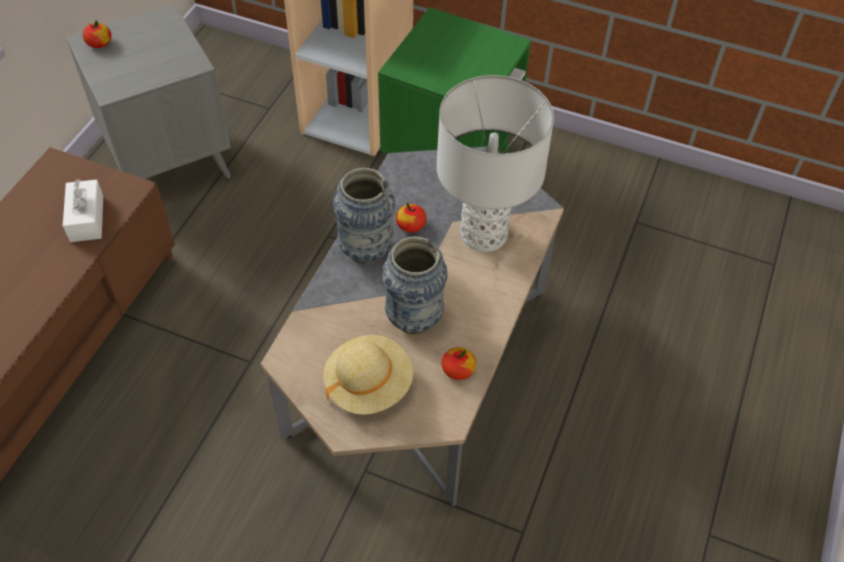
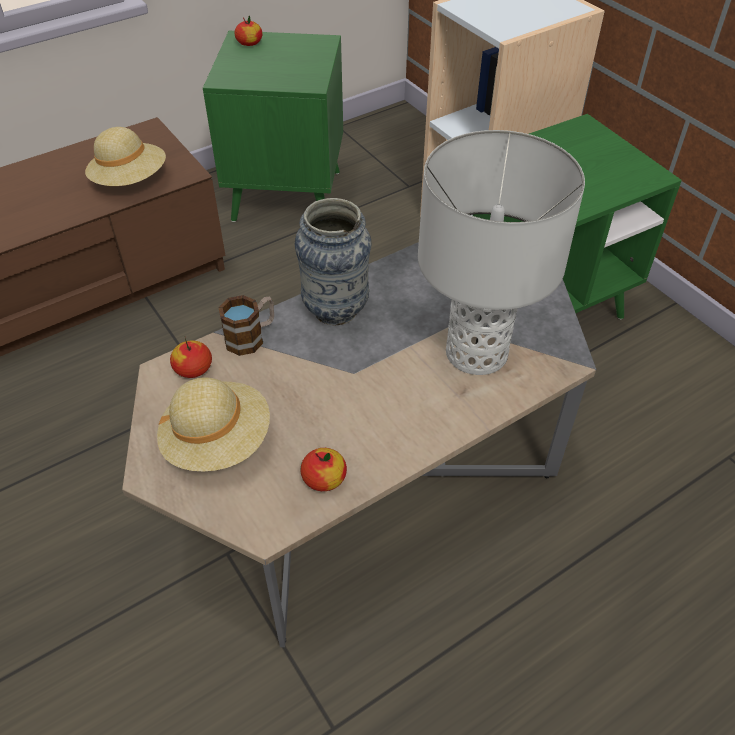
camera: 35 degrees right, 5 degrees down
(87, 218) = (130, 180): white tissue box -> beige hat
(170, 163) = (287, 196): grey side table -> green side table
(324, 300) = (251, 337): none -> mug
(411, 225) = (403, 308): apple -> apple (193, 369)
(414, 318) = (324, 400): vase -> none

